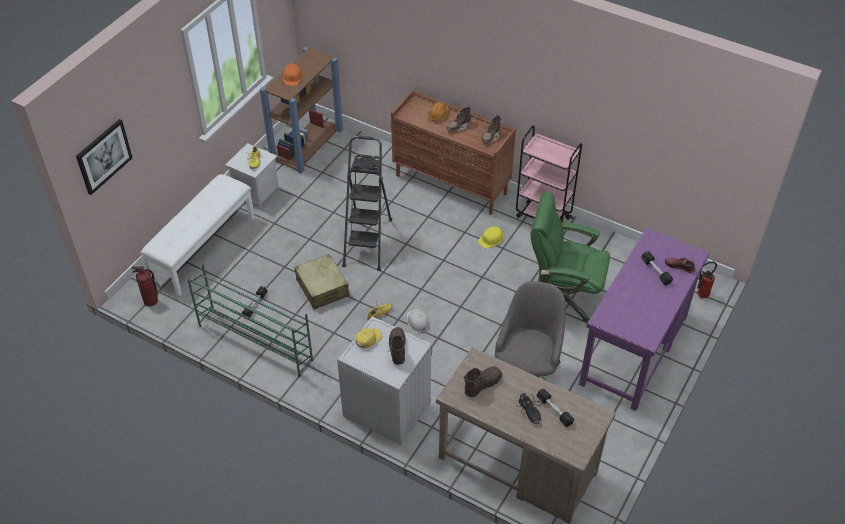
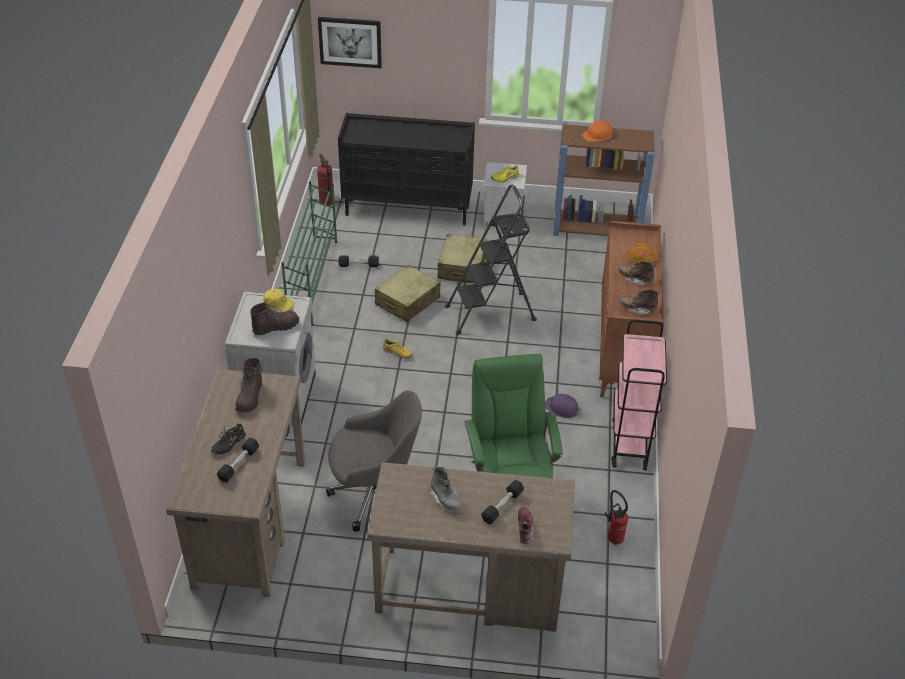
camera: 65 degrees right, 5 degrees down
(203, 248) = (408, 209): white bench -> black cabinet
(302, 240) = (462, 267): none -> beige suitcase
(417, 321) = (403, 384): white hard hat -> none
(482, 384) = (250, 397): brown boot -> brown boot turned 75 degrees clockwise
(491, 239) = (562, 408): yellow hard hat -> purple hard hat
(634, 350) = (468, 589): purple desk -> brown desk
(638, 299) = (445, 499): none -> grey boot
(700, 295) = (604, 639): fire extinguisher -> fire extinguisher (614, 537)

